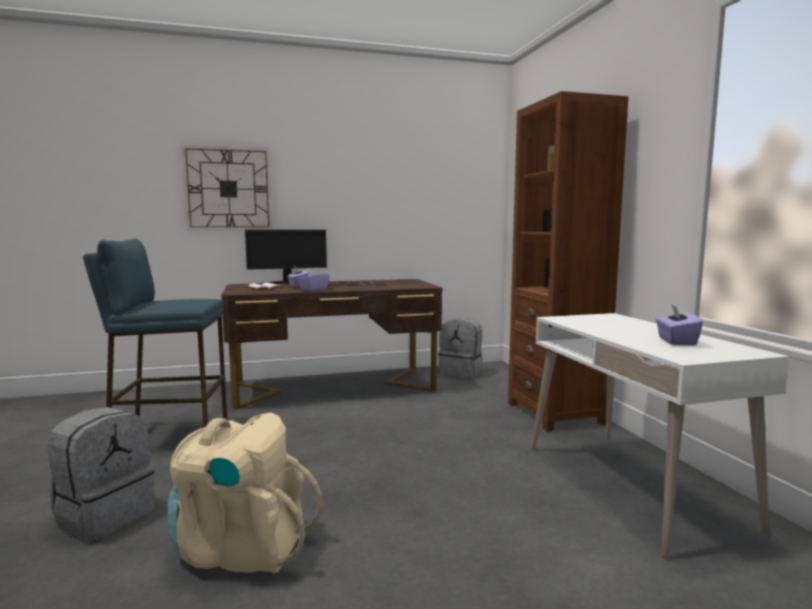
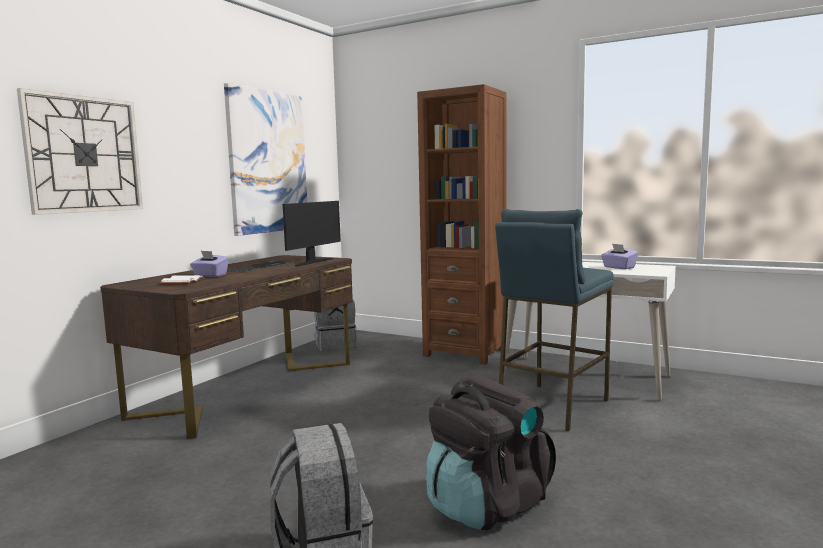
camera: 45 degrees left, 0 degrees up
(170, 436) = (187, 485): blue stool -> blue stool (551, 406)
(241, 549) = (486, 505): beige backpack -> black backpack
(287, 283) = (171, 274): monitor -> monitor (313, 262)
(313, 290) = (250, 275): purple tissue box -> none
(409, 193) = (268, 162): none -> picture

